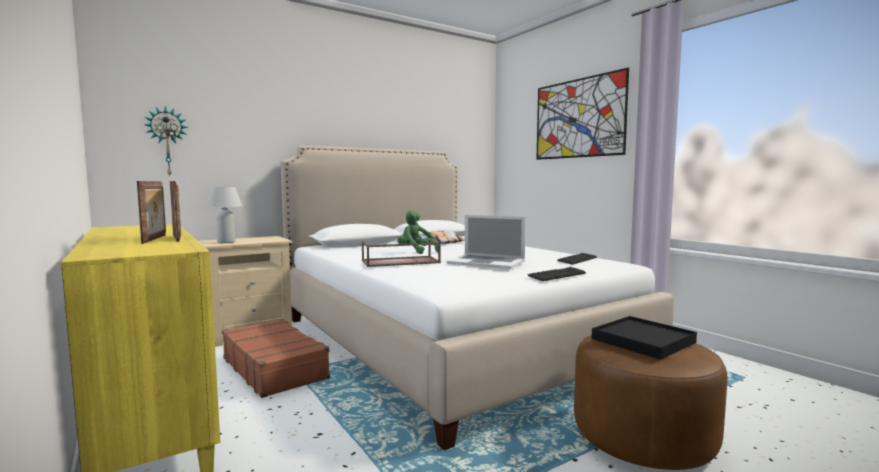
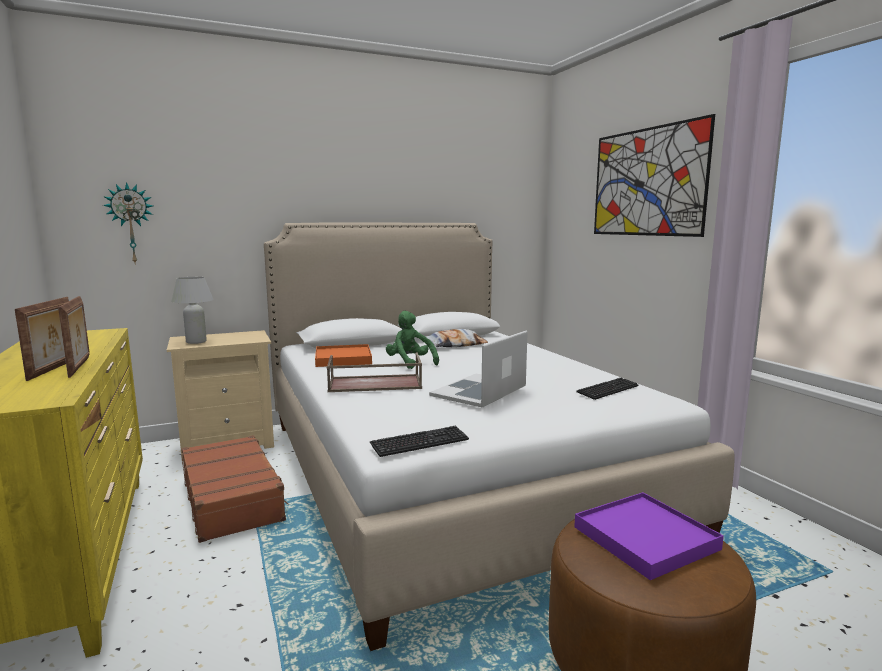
camera: 10 degrees right, 5 degrees up
(358, 251) = (343, 359): none -> orange tray
(486, 262) = (480, 391): laptop -> laptop turned 90 degrees clockwise
(557, 275) = (556, 424): keyboard -> keyboard (420, 443)
(642, 341) = (645, 538): black tray -> purple tray

